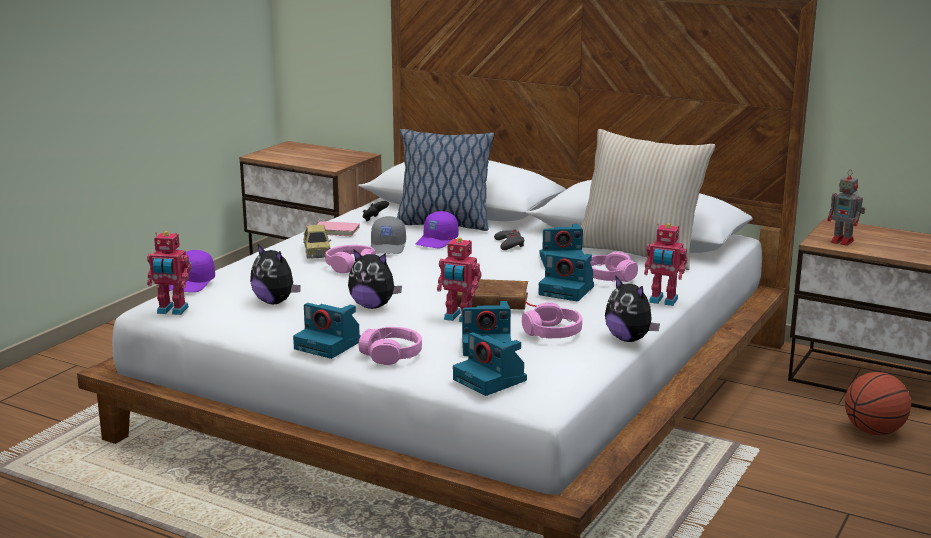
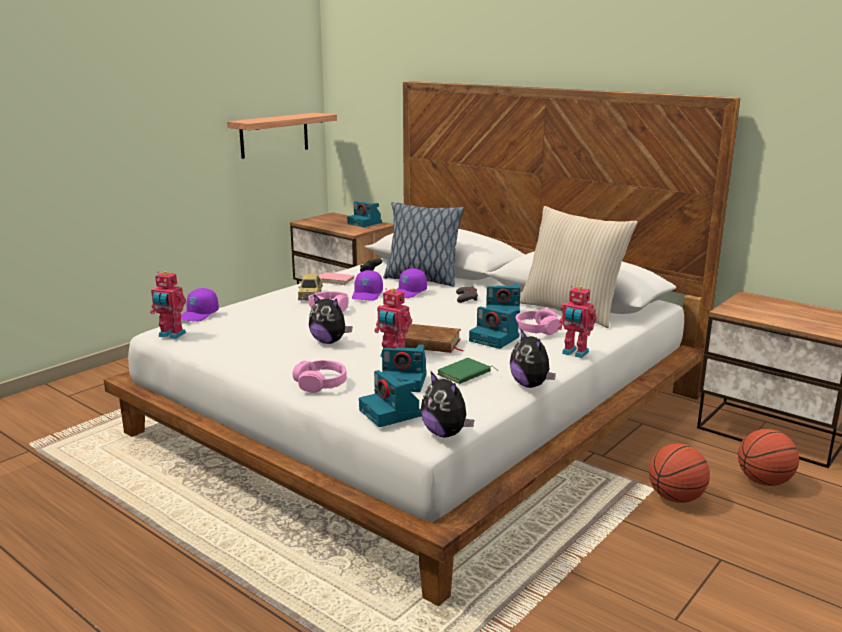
camera: 10 degrees right, 0 degrees up
(216, 44) = (274, 135): none -> shelf
(275, 302) = (254, 333): plush toy -> plush toy (445, 433)
(329, 345) = (275, 372): camera -> camera (365, 223)
(388, 247) = (367, 295): grey cap -> purple cap
(552, 332) = (465, 374): pink headphones -> green book
(785, 456) = (675, 498): none -> basketball
(843, 241) = (750, 311): toy robot -> none

